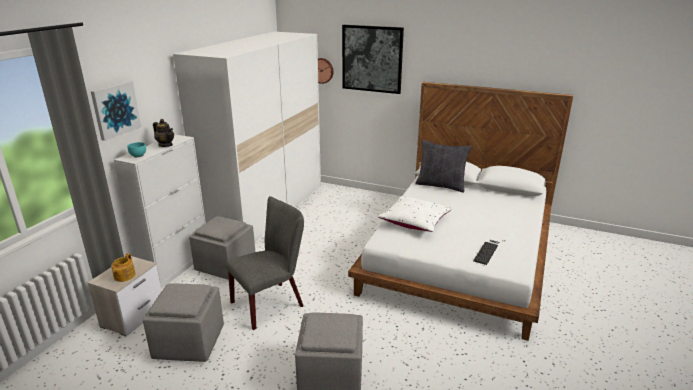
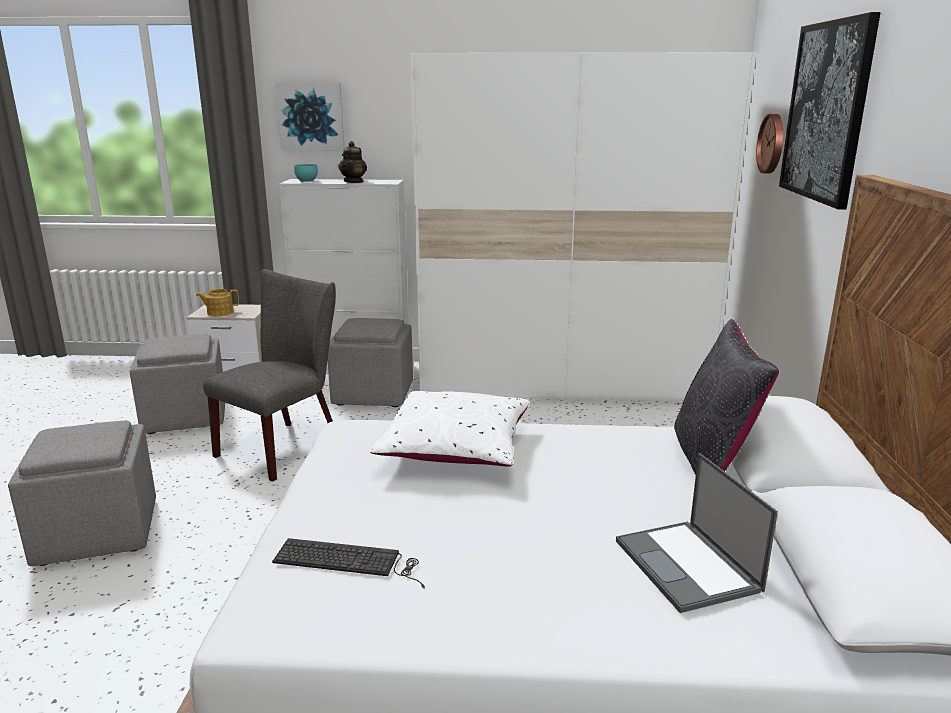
camera: 70 degrees right, 5 degrees down
(271, 303) = (285, 446): grey chair -> grey chair turned 90 degrees counterclockwise
(499, 203) = (688, 566): none -> laptop

